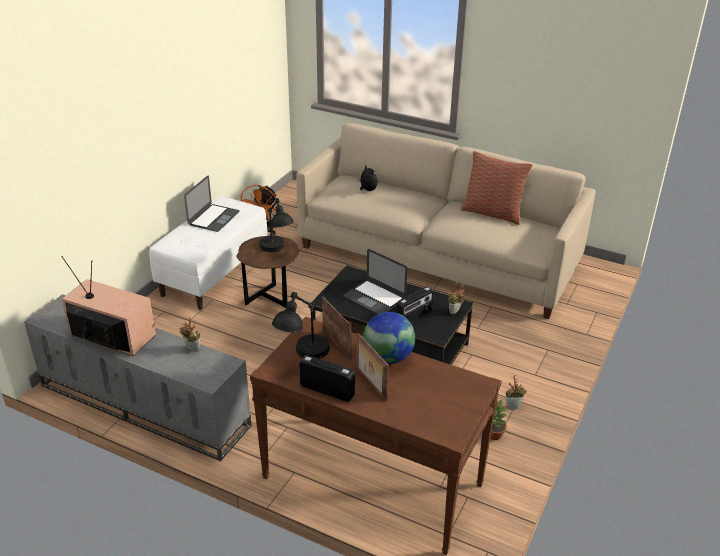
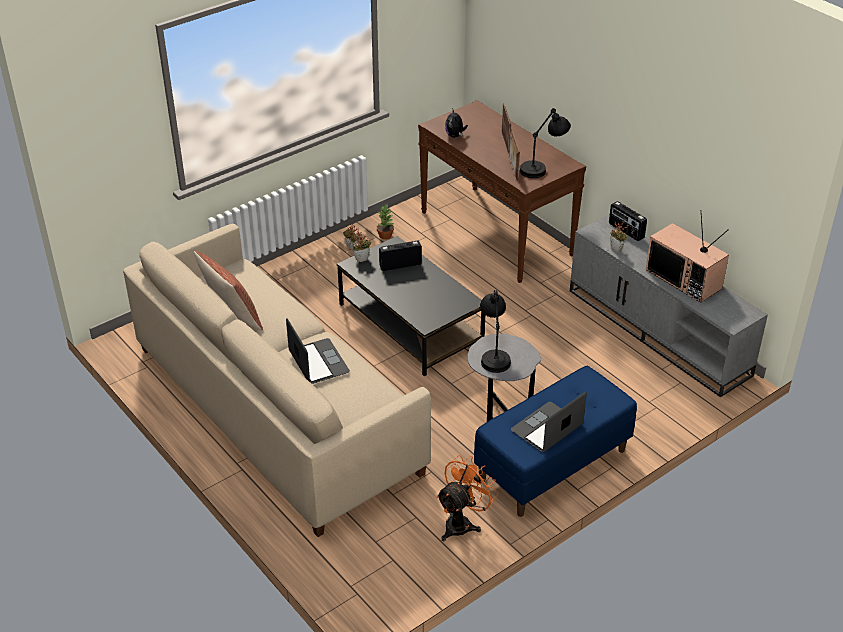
camera: 155 degrees left, 5 degrees up
(214, 273) = (552, 466): white bench -> blue bench
(271, 300) = (500, 407): brown side table -> grey side table
(327, 390) = (537, 145): radio -> radio (626, 231)
(367, 190) = (340, 393): plush toy -> plush toy (455, 136)
(374, 297) = (421, 292): laptop -> laptop (318, 361)
(388, 357) = (482, 153): globe -> none

